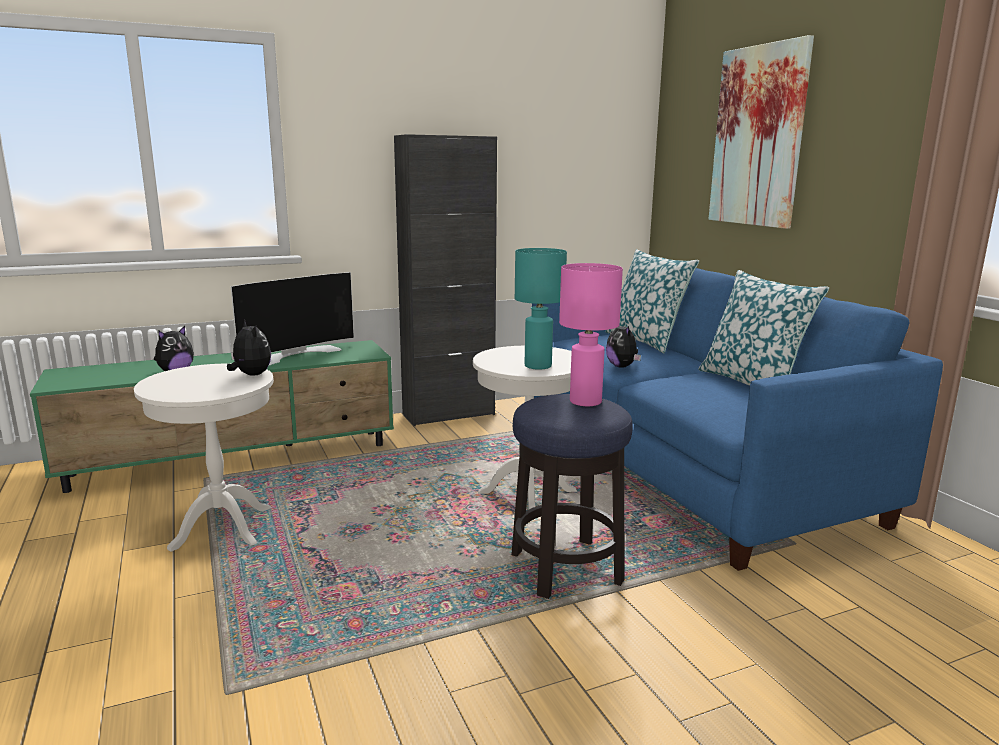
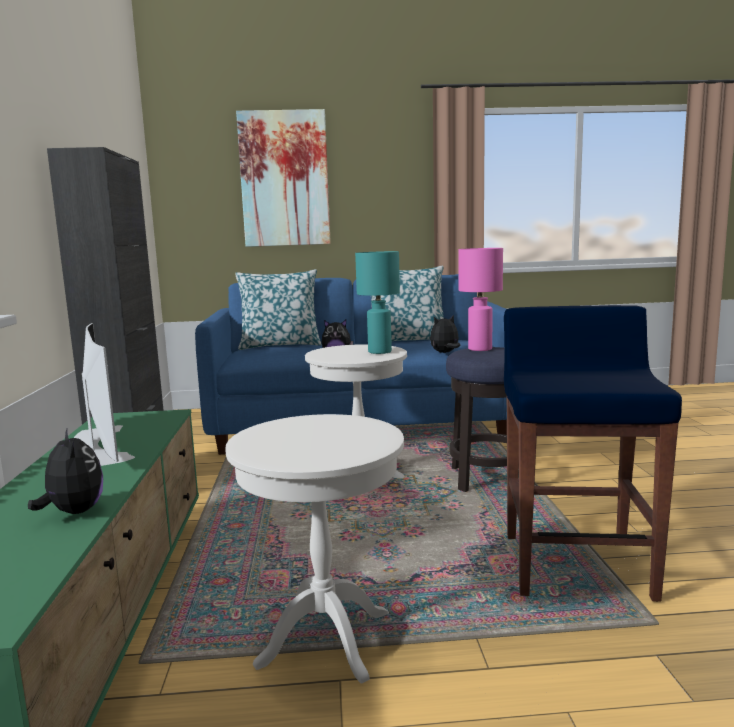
camera: 70 degrees left, 5 degrees down
(251, 375) = (314, 421): plush toy -> plush toy (445, 353)
(348, 639) = (576, 564): none -> blue stool

